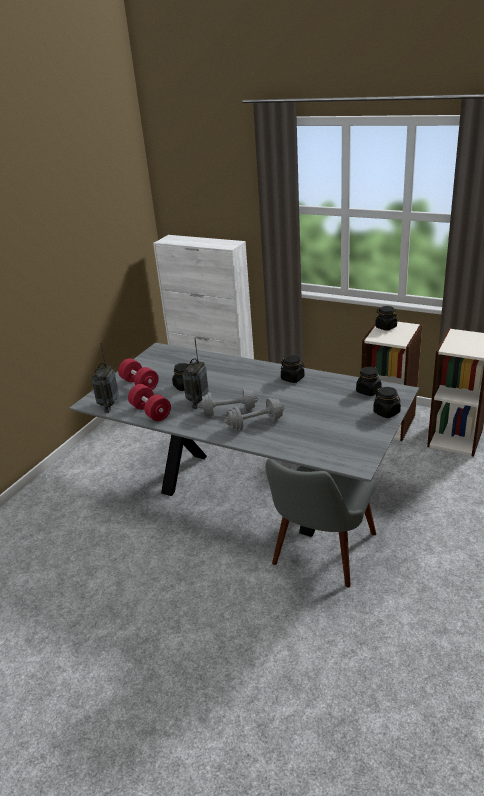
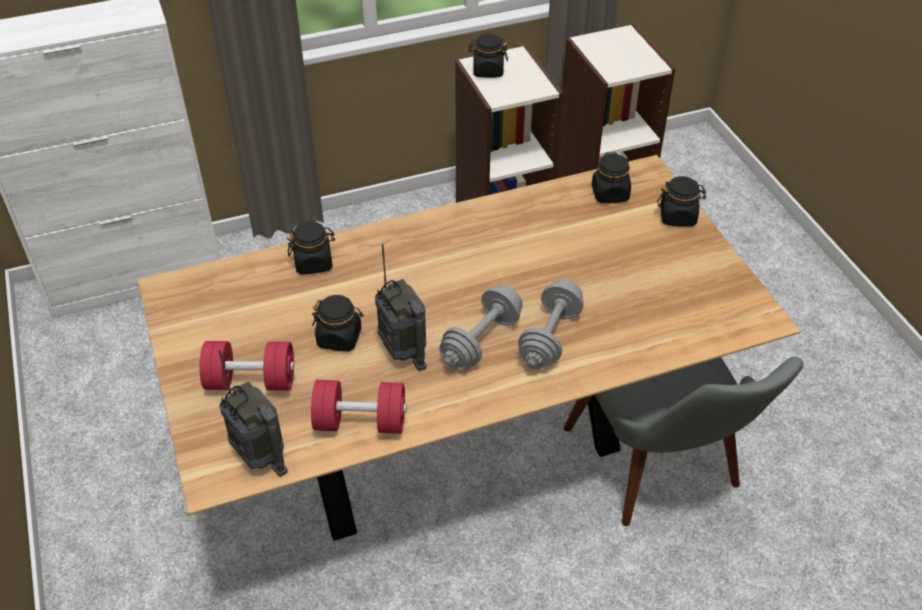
camera: 50 degrees left, 15 degrees up
(250, 491) = (460, 442): grey dining table -> brown dining table
(292, 378) = (483, 227): black jar -> black jar (313, 263)

